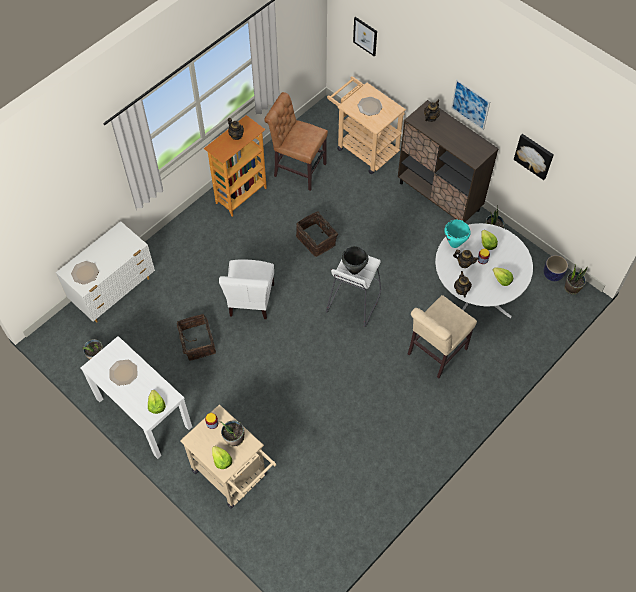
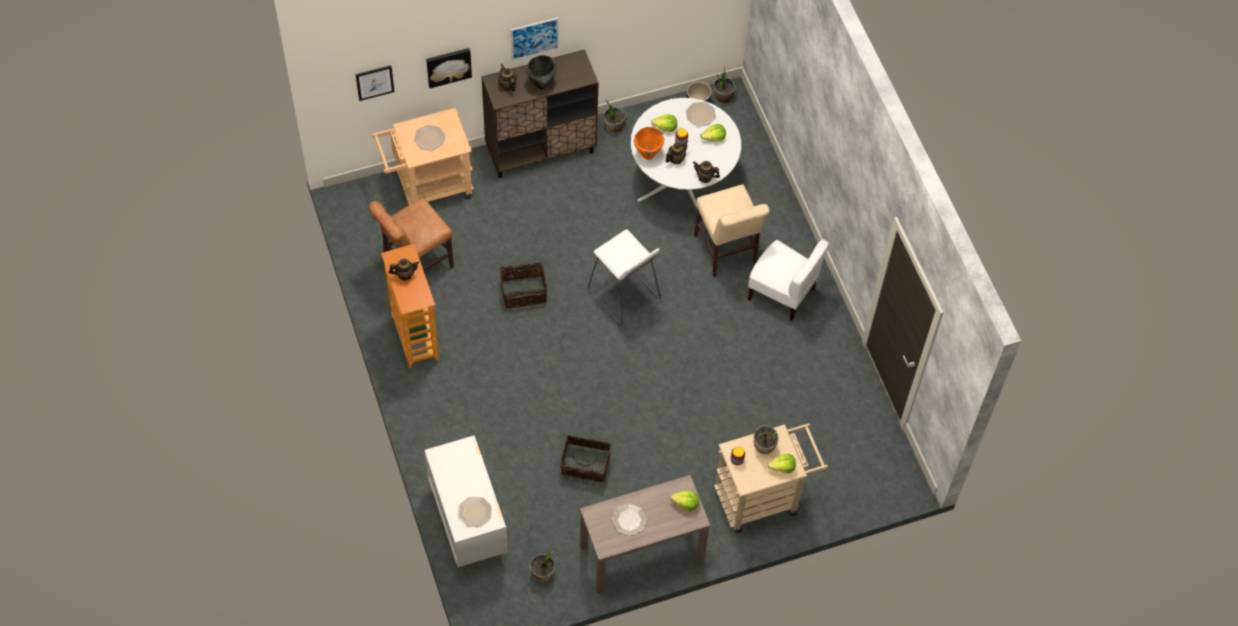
camera: 65 degrees left, 0 degrees up
(143, 412) = (641, 553): white console table -> brown console table
(250, 300) = (562, 390): white chair -> white chair (782, 293)
(354, 270) = (626, 257): black cooking pot -> black cooking pot (542, 84)
(454, 244) = (648, 155): turquoise cooking pot -> orange cooking pot
(517, 261) = (700, 114): none -> plate
(534, 156) = (625, 23): picture -> picture (448, 66)

